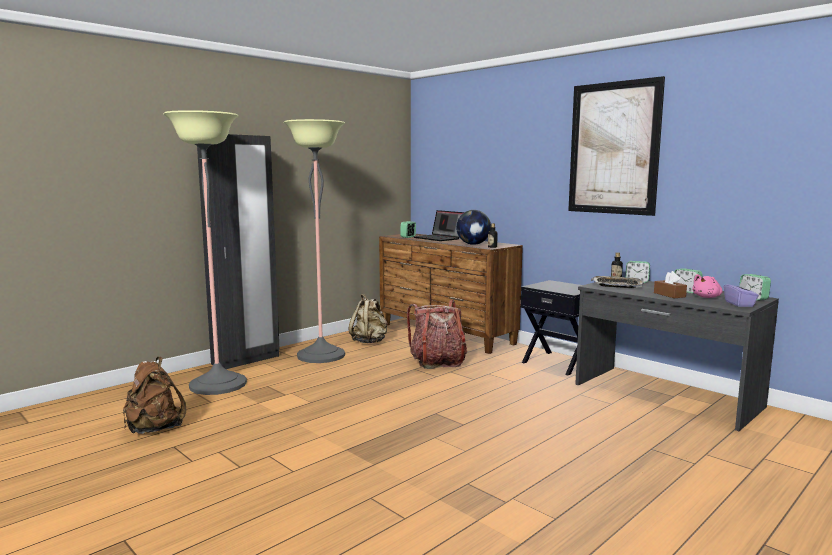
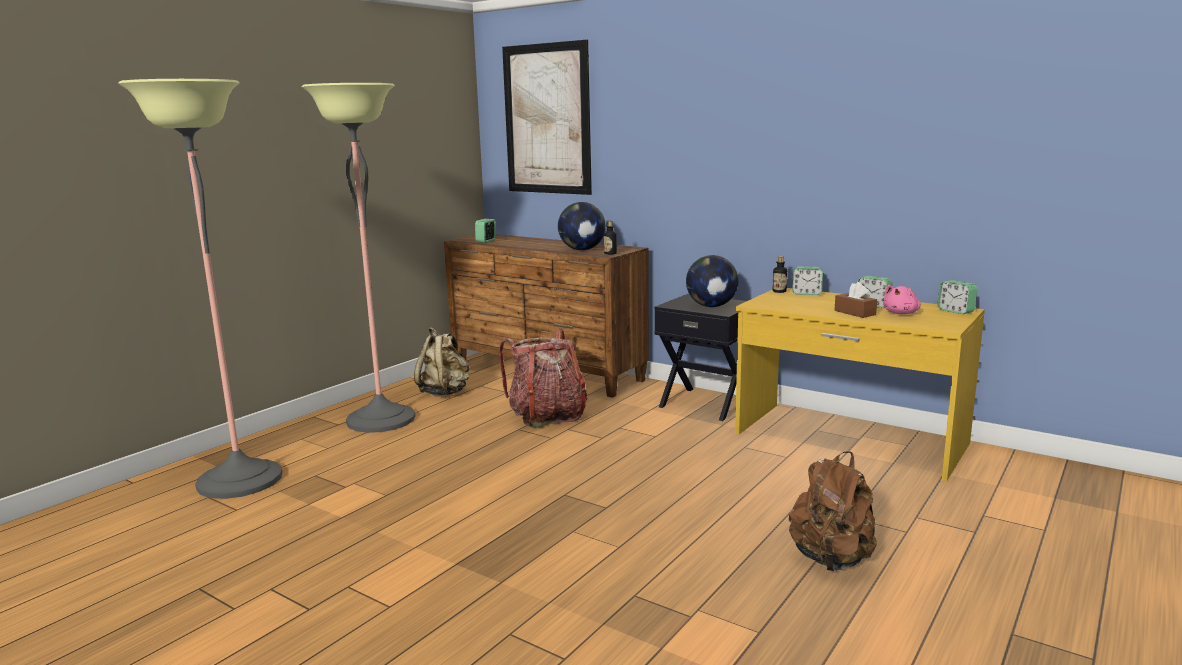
camera: 10 degrees left, 5 degrees up
(154, 429) = (161, 563): brown backpack -> brown backpack (831, 559)
(246, 360) = (272, 437): black wardrobe -> none
(439, 238) = (531, 241): laptop -> none
(564, 288) = (711, 306): none -> globe
(613, 148) = (769, 115): picture -> picture (547, 119)
(617, 285) = (785, 302): tray -> none
(665, 395) = (848, 439): grey desk -> yellow desk
(739, 304) = (943, 321): purple tissue box -> none

